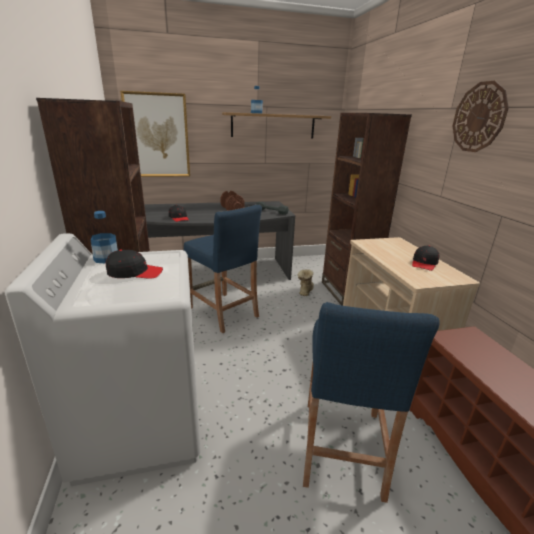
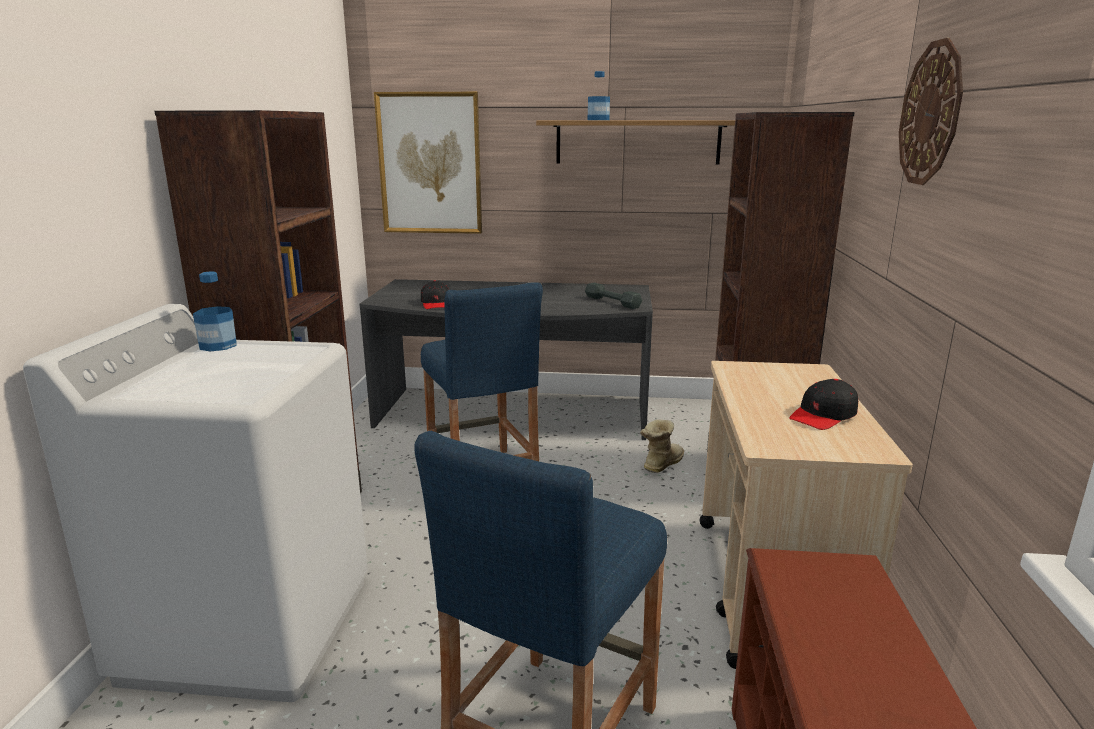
camera: 20 degrees right, 5 degrees down
(135, 272) = (233, 367): black cap -> none
(232, 209) = (543, 294): brown dumbbell -> none

